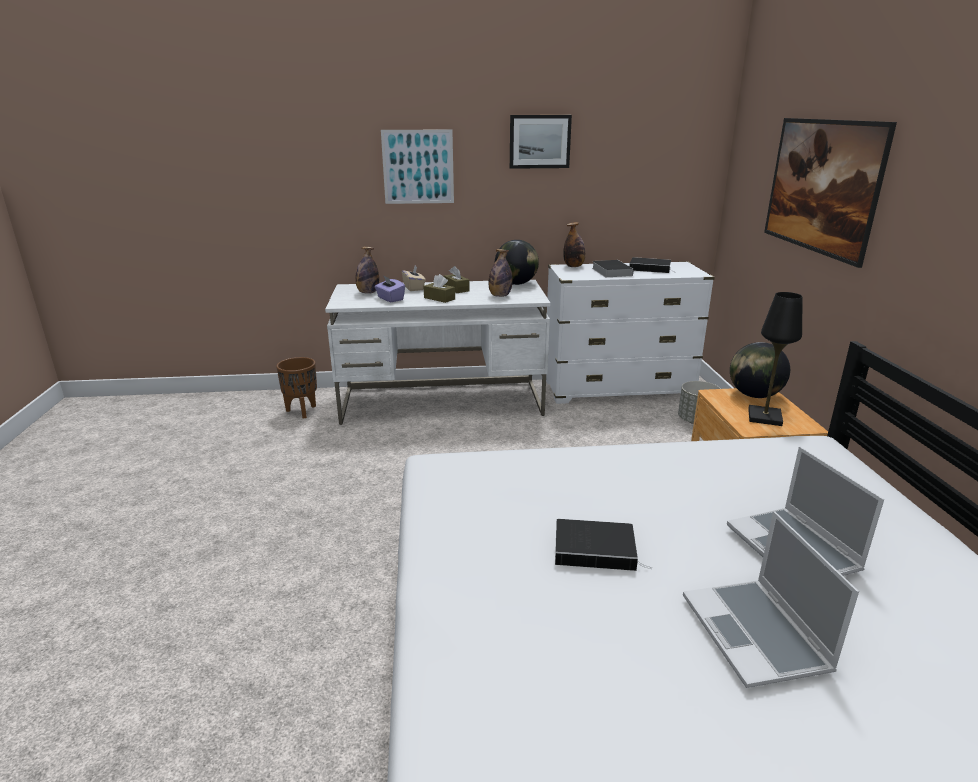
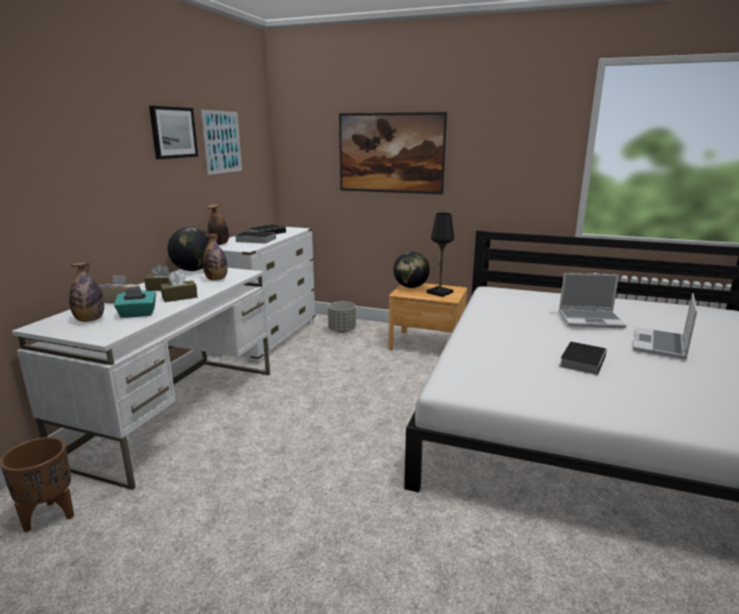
camera: 65 degrees left, 5 degrees down
(390, 299) = (137, 314): purple tissue box -> turquoise tissue box
(418, 167) = (77, 162): picture -> picture (222, 142)
(757, 634) = (660, 345): laptop -> laptop turned 105 degrees clockwise

